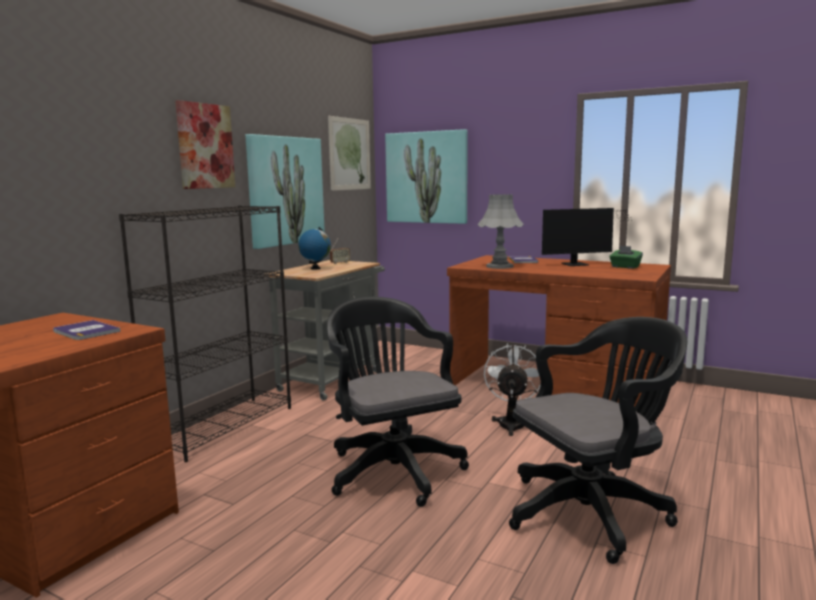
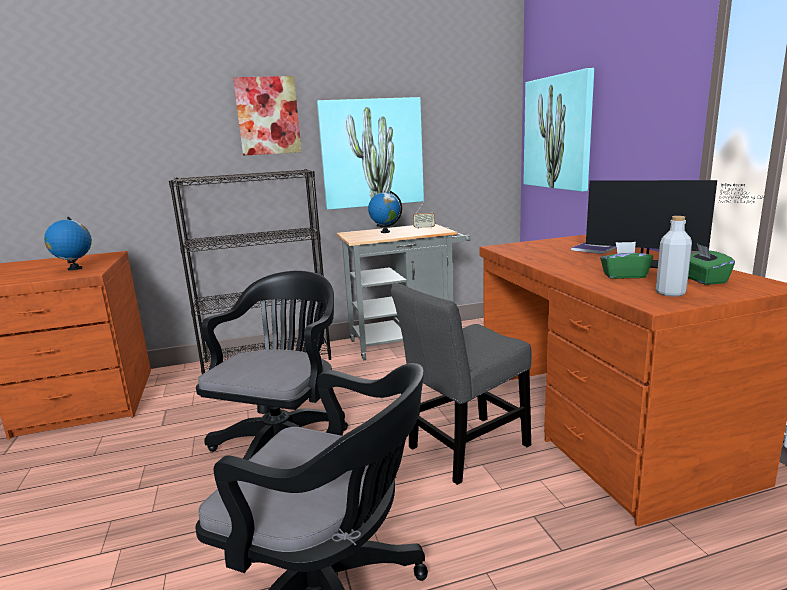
camera: 45 degrees right, 5 degrees up
(86, 331) = (74, 268): book -> globe
(349, 154) = (475, 110): picture -> none
(499, 266) = (535, 253): grey table lamp -> none
(512, 423) = (464, 449): white fan -> grey chair
(588, 270) = (624, 275): none -> green tissue box
(632, 273) = (670, 293): none -> grey bottle

